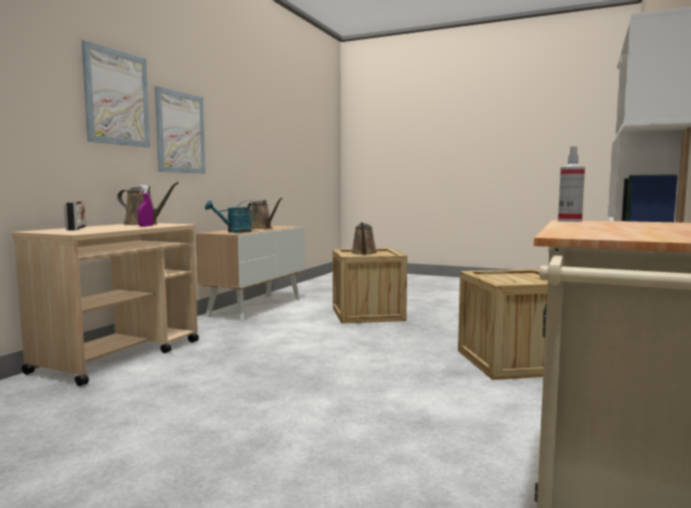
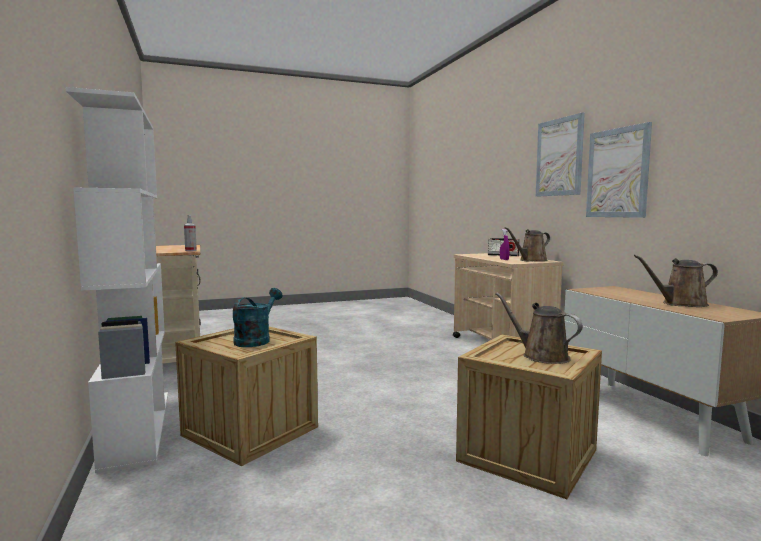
camera: 135 degrees right, 0 degrees up
(234, 232) = (613, 292): turquoise watering can -> turquoise watering can (256, 340)

